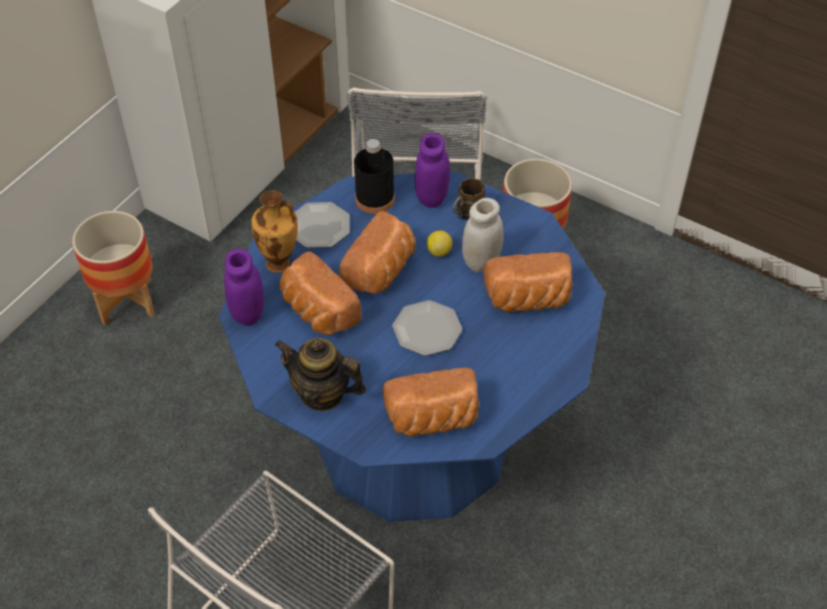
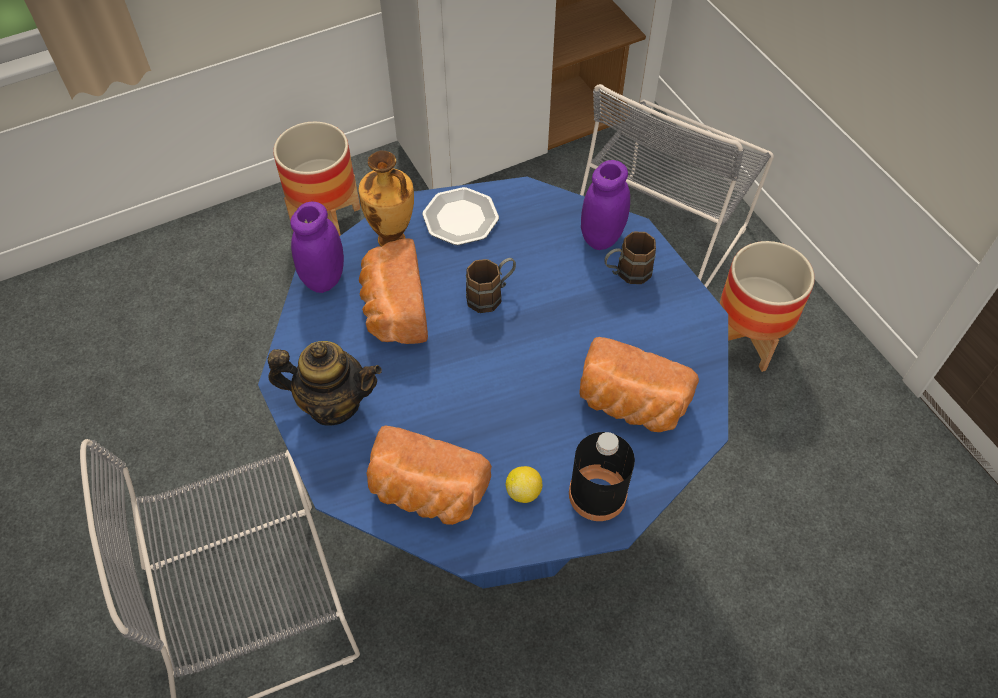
camera: 30 degrees right, 5 degrees up
(322, 394) = (333, 403): teapot -> teapot turned 135 degrees clockwise
(375, 199) = (539, 213): black bottle -> black bottle (597, 494)
(381, 270) = (491, 295): bread -> brown mug
(426, 330) = (491, 385): plate -> none
(439, 251) = (568, 301): lemon -> lemon (523, 491)
(481, 262) = (606, 335): white jar -> none

